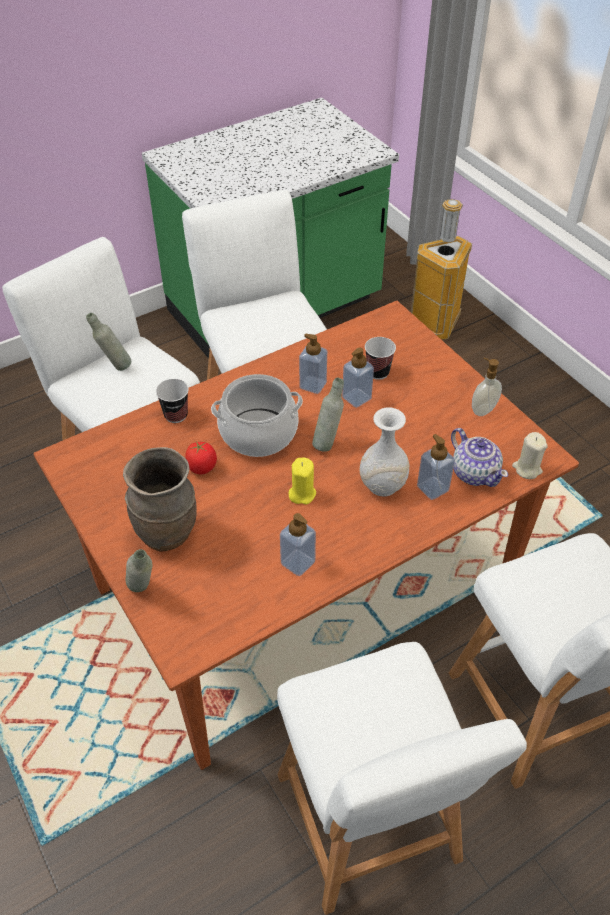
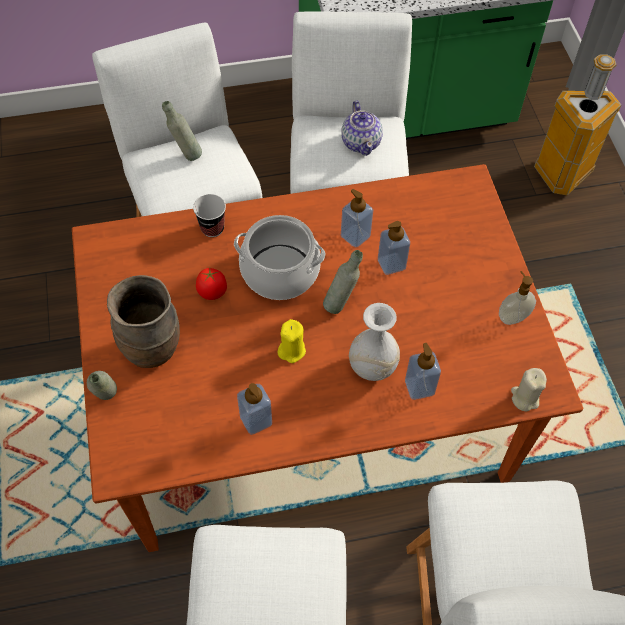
camera: 20 degrees right, 10 degrees up
(378, 372) = (426, 242): cup -> none
(474, 473) = (469, 384): teapot -> teapot (361, 142)

